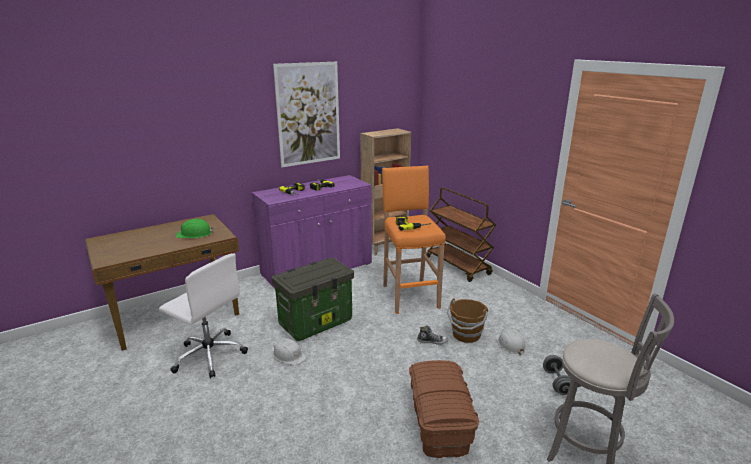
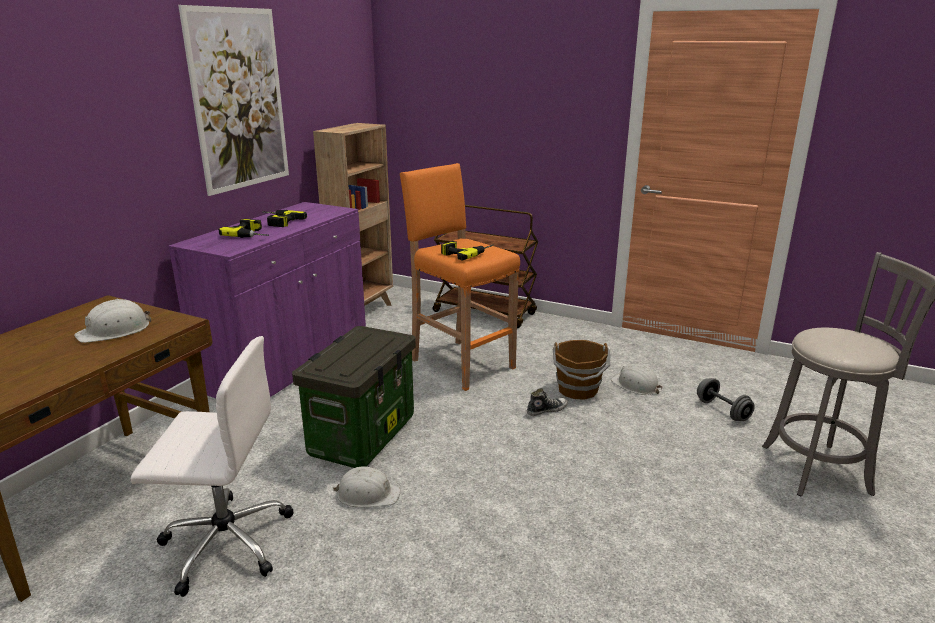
camera: 30 degrees left, 0 degrees up
(194, 234) = (115, 330): green hard hat -> white hard hat
(440, 422) = (654, 502): brown storage box -> none

